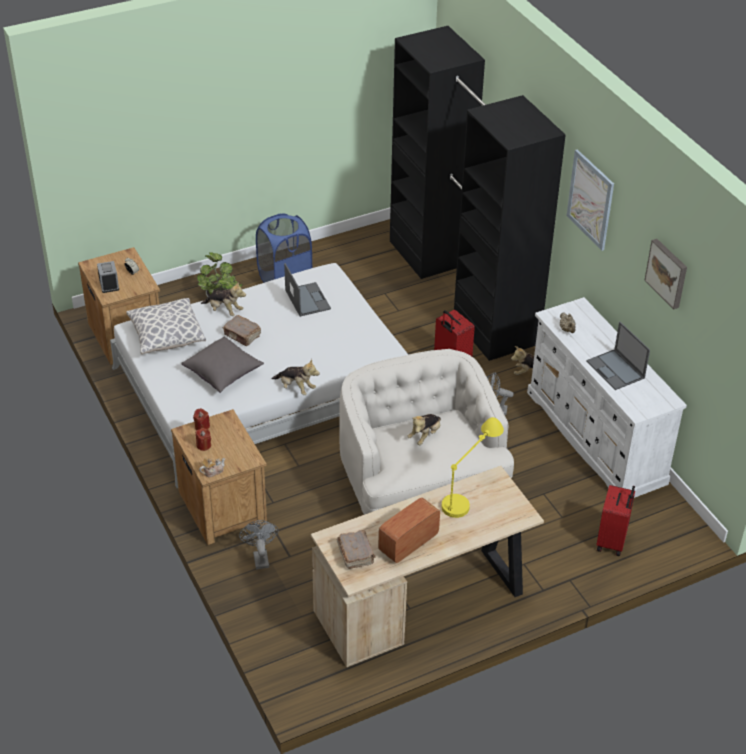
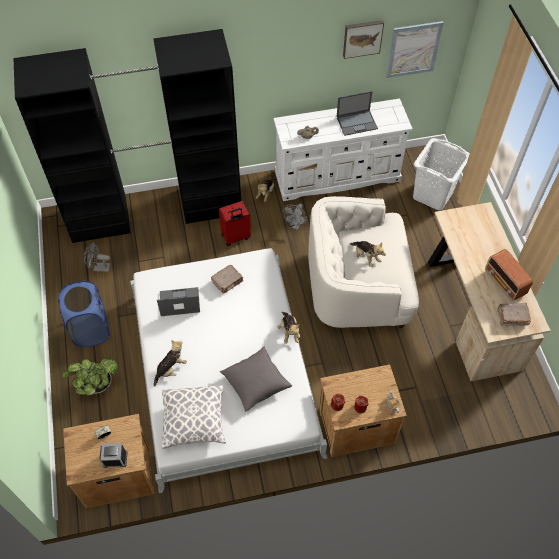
camera: 75 degrees left, 15 degrees up
(242, 335) = (212, 359): brown book -> brown book (228, 281)
(260, 557) = (413, 407): grey fan -> grey fan (99, 268)
(296, 388) = (289, 332): plush toy -> plush toy turned 120 degrees clockwise
(469, 492) = (459, 236): yellow table lamp -> none
(590, 199) = (260, 53): picture -> picture (413, 49)
(612, 541) = (433, 194): red suitcase -> white laundry basket

